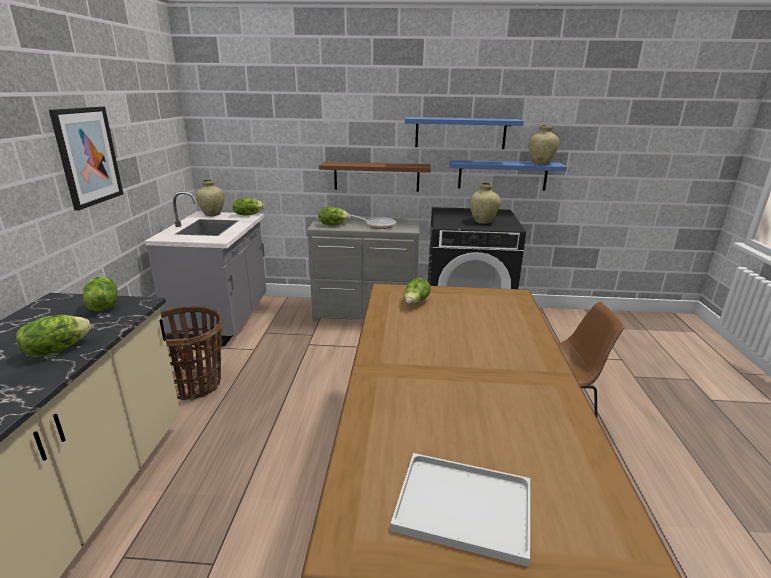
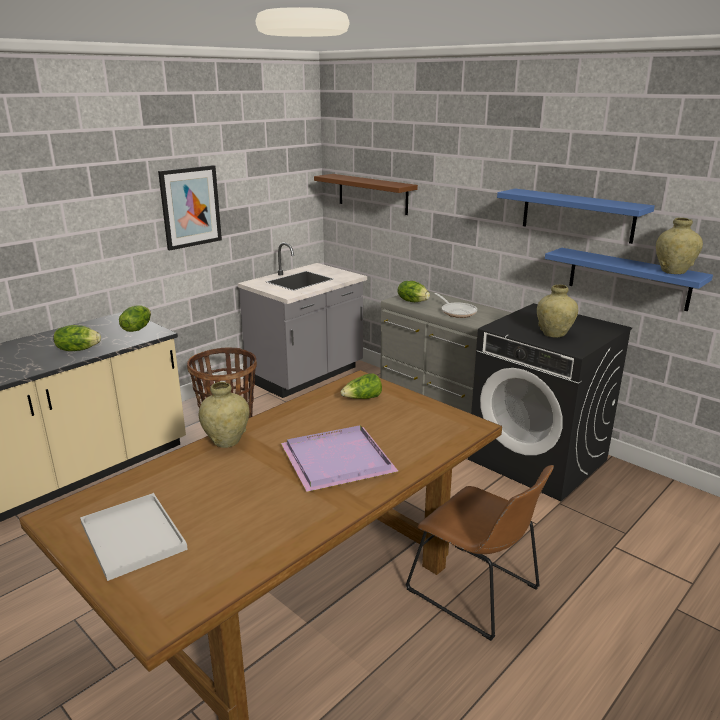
camera: 40 degrees right, 0 degrees up
(212, 214) = (323, 268): beige vase -> beige vase (226, 441)
(248, 214) = (351, 274): lettuce -> none
(376, 176) = (479, 254): brown shelf -> brown shelf (372, 194)
(484, 353) = (335, 460): none -> purple tray

